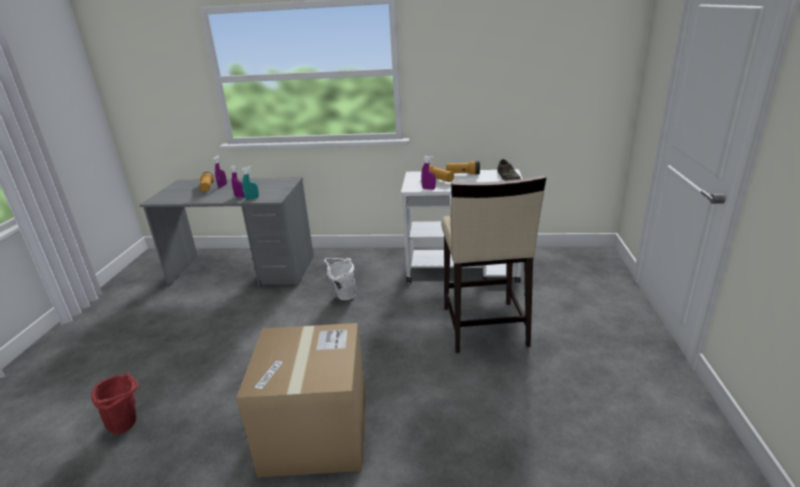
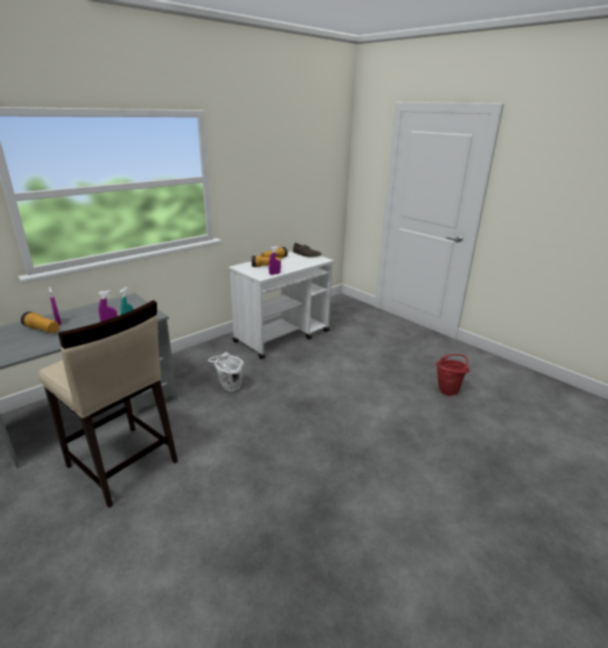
camera: 50 degrees left, 0 degrees up
(128, 424) = (219, 577): red bucket -> red bucket (448, 390)
(316, 432) = (361, 471): cardboard box -> none
(484, 327) = (349, 363): beige stool -> beige stool (122, 465)

